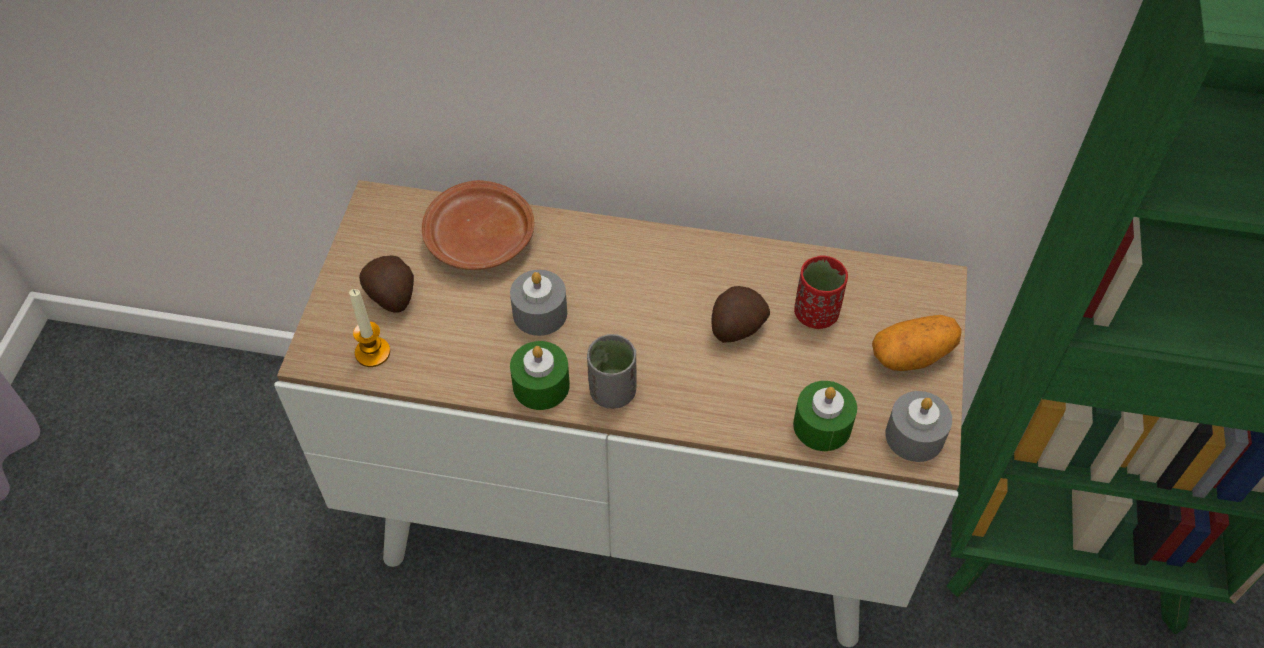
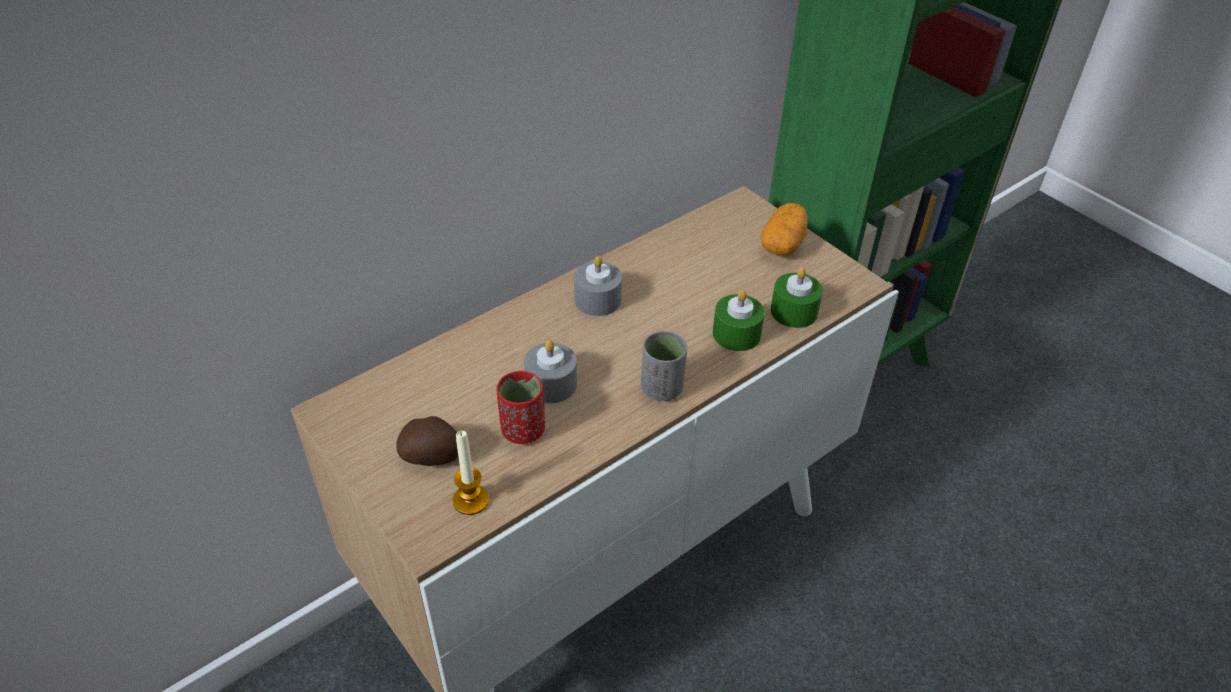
camera: 50 degrees left, 10 degrees down
(480, 240) = (445, 375): brown plate -> none
(541, 385) = (614, 422): green candle -> green candle (736, 334)
(736, 328) = (677, 300): potato -> none
(816, 313) = (707, 261): red cup -> red cup (523, 430)
(914, 436) = (841, 280): grey candle -> grey candle (598, 300)

